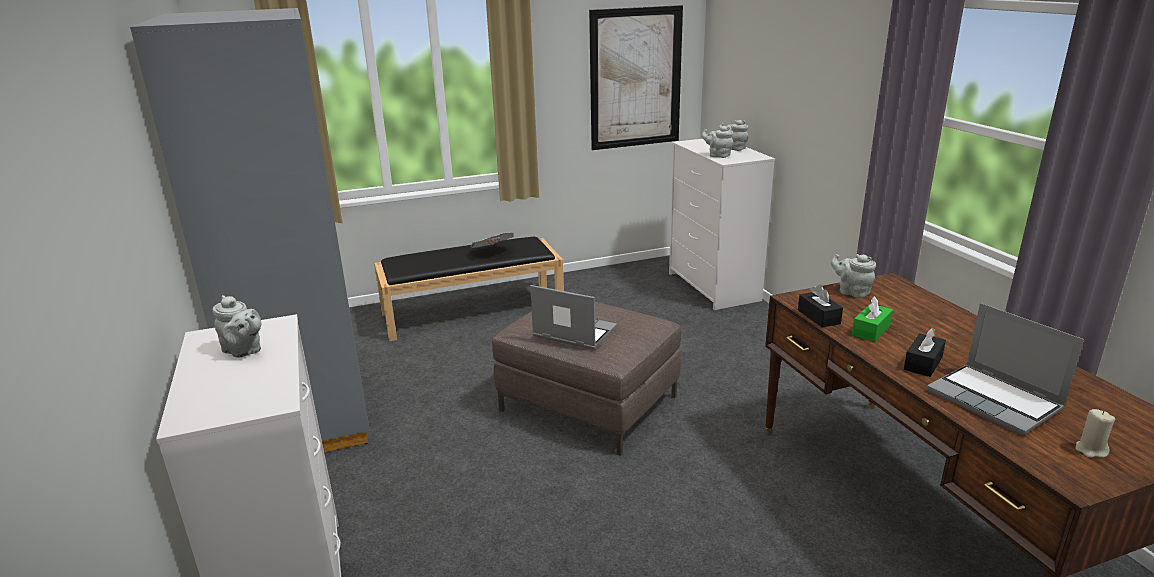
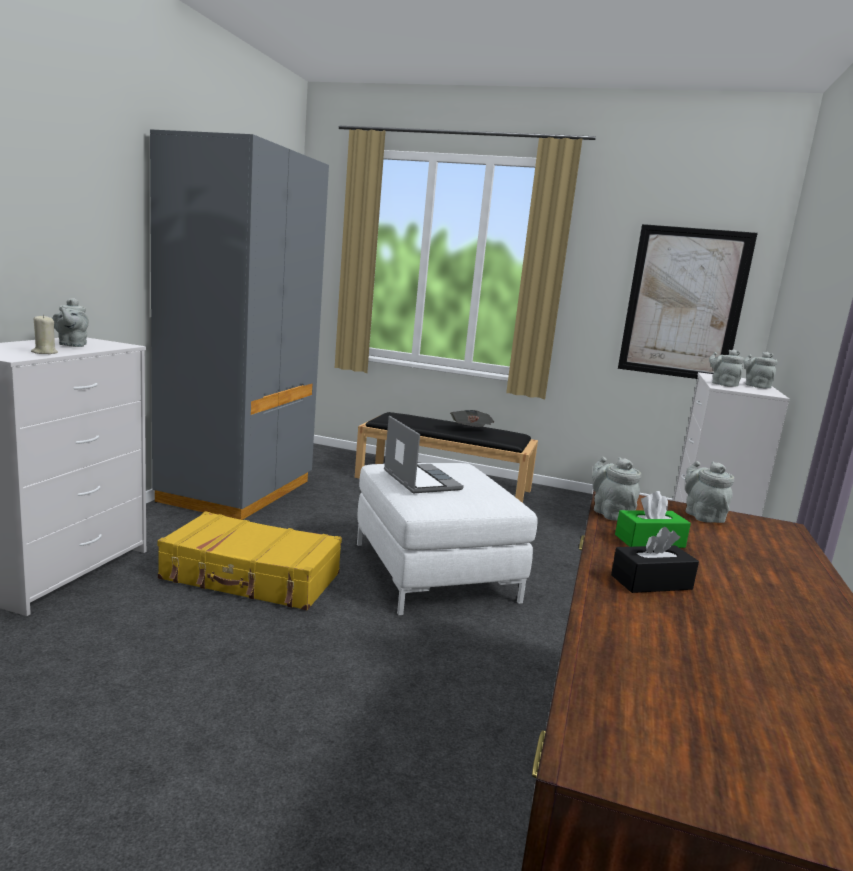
camera: 35 degrees right, 10 degrees down
(471, 491) = (251, 577): none -> yellow suitcase
(588, 403) = (433, 571): brown ottoman -> white ottoman
(818, 317) = (610, 513): black tissue box -> grey teapot
(995, 401) = (675, 645): laptop -> none
(1090, 450) = (713, 750): beige candle -> beige candle (44, 352)

